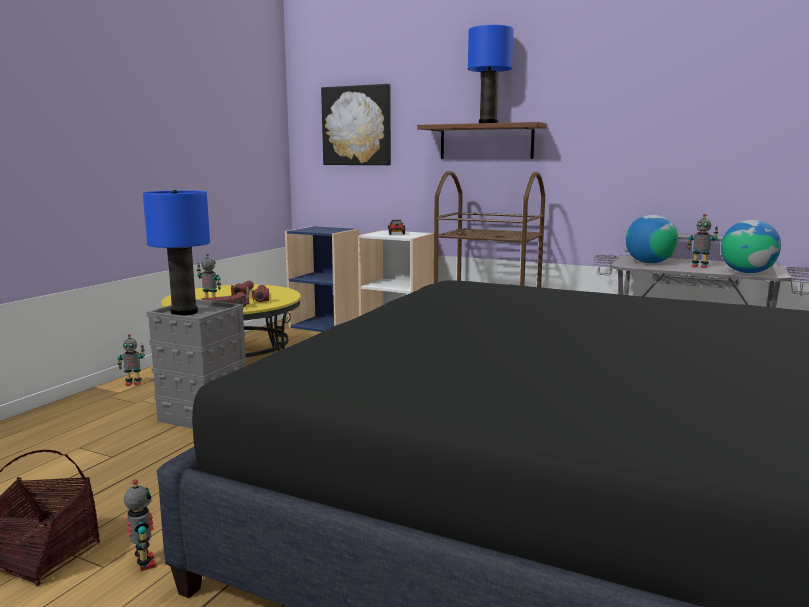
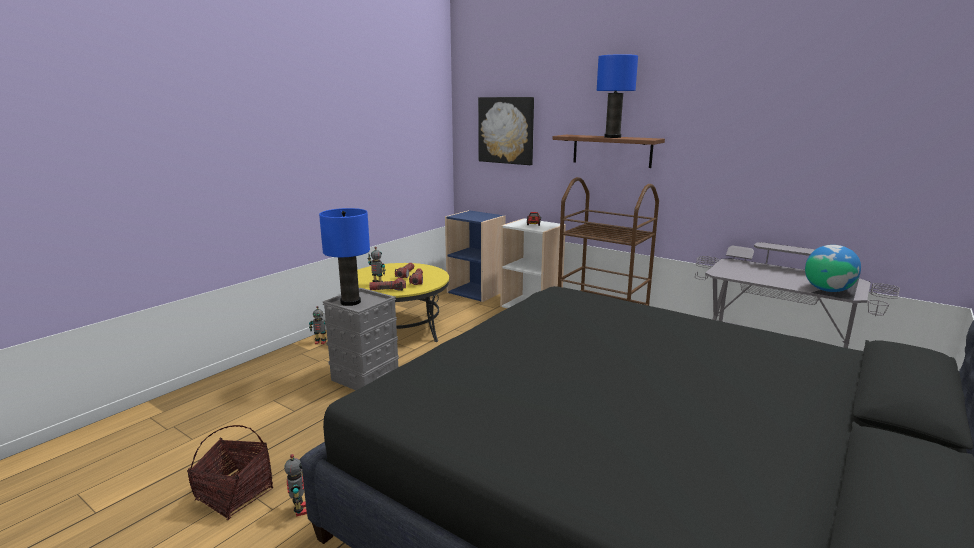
camera: 10 degrees right, 5 degrees up
(649, 262) = (742, 270): globe -> none
(699, 266) = (786, 279): toy robot -> none

